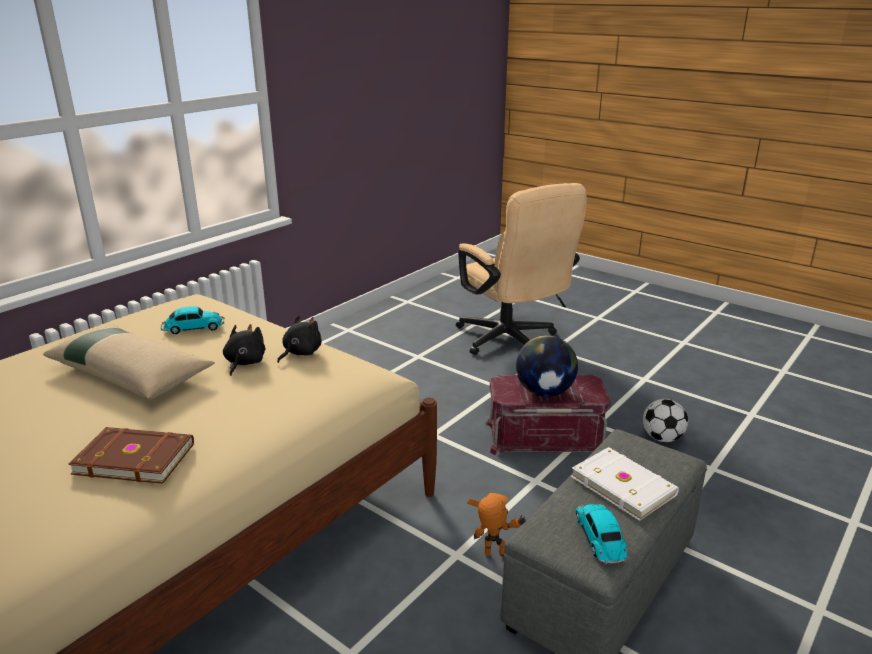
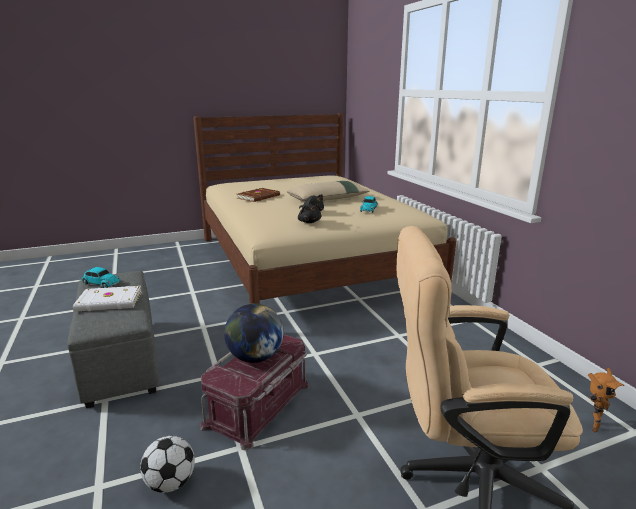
camera: 120 degrees right, 5 degrees down
(496, 558) = (184, 336): toy robot -> toy robot (592, 425)

